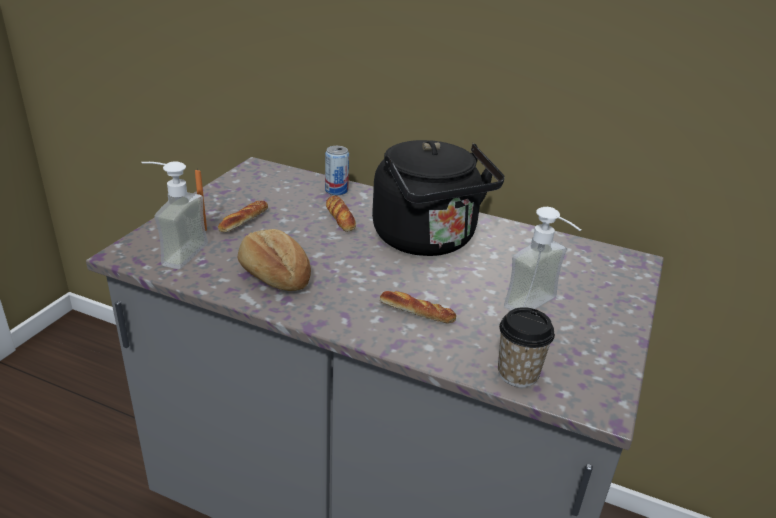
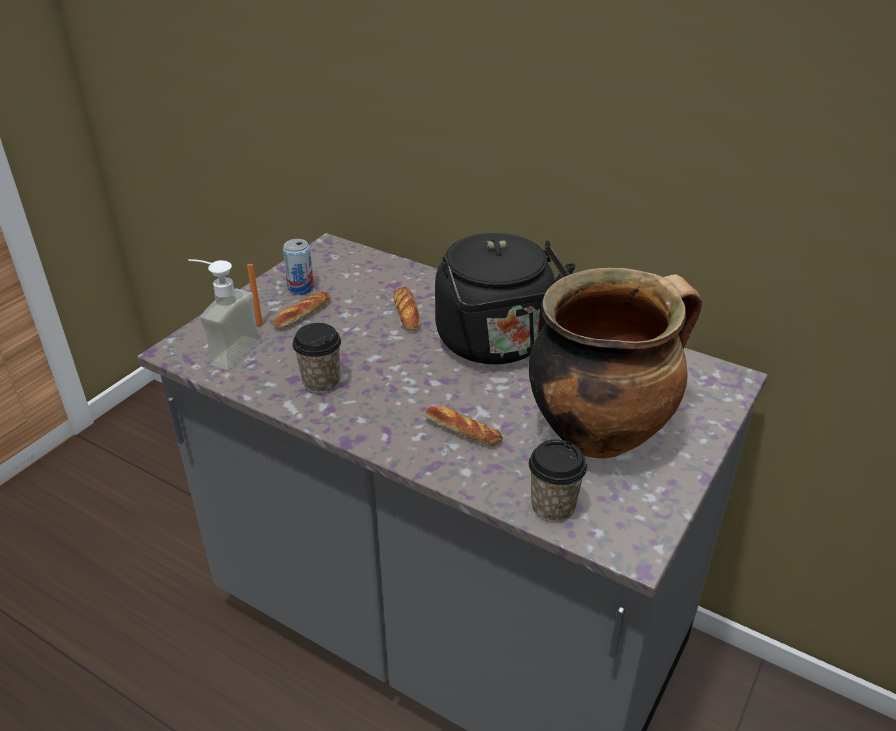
camera: 10 degrees right, 5 degrees up
(273, 277) = (321, 382): bread -> cup
(336, 190) = (410, 278): can -> can (301, 288)
(539, 308) = (600, 432): soap dispenser -> cooking pot

